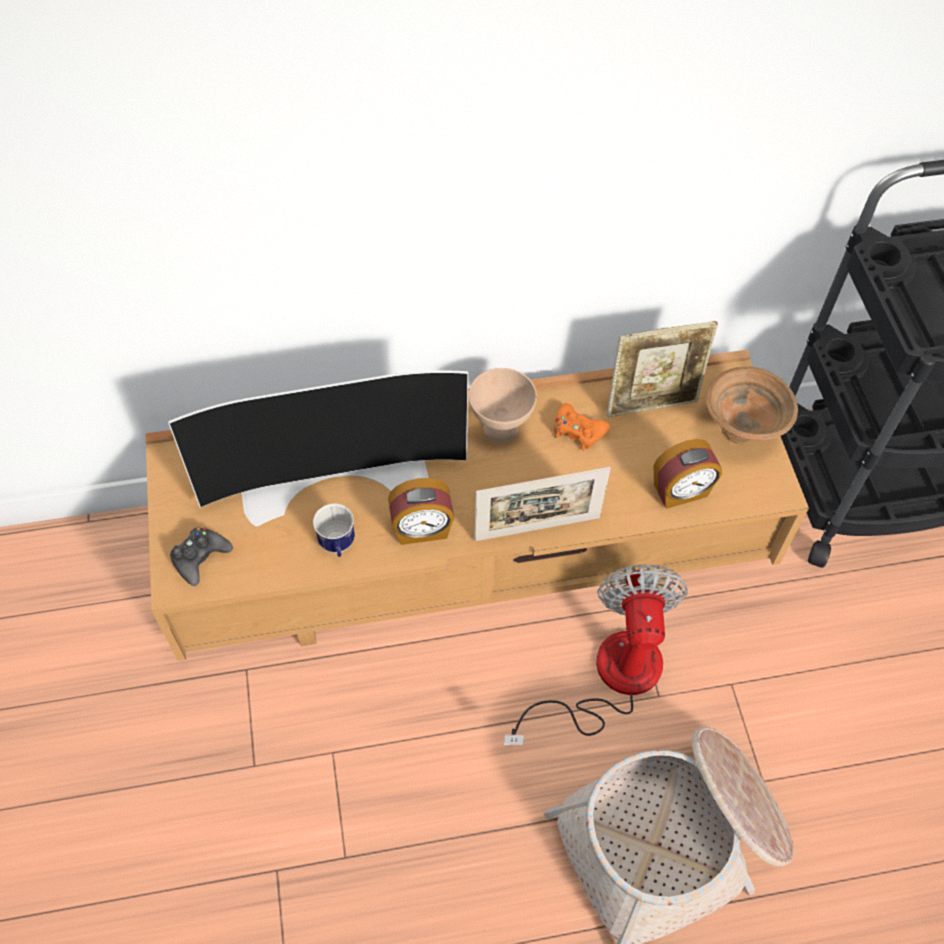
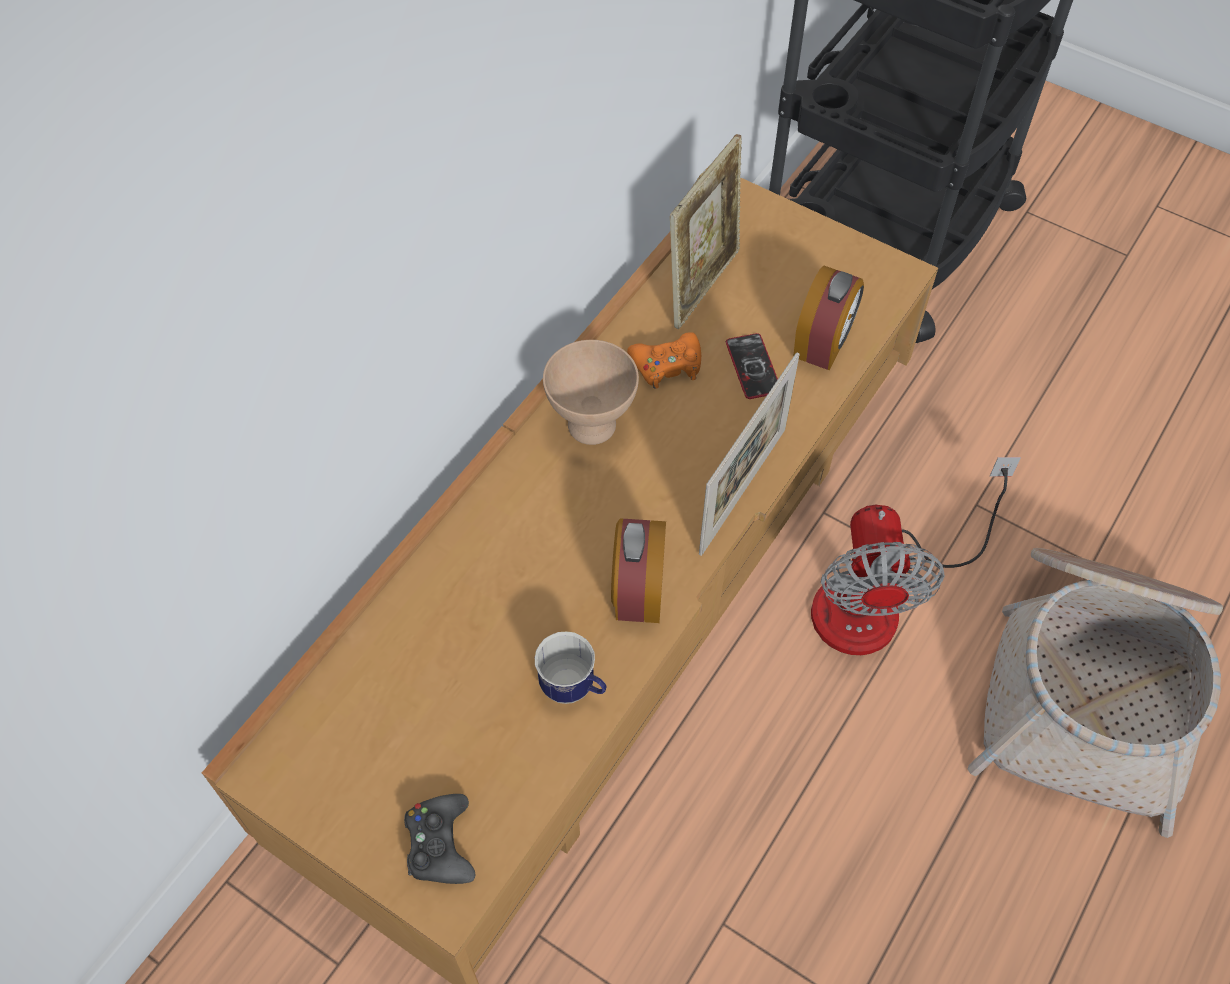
camera: 45 degrees left, 0 degrees up
(335, 475) = (481, 619): television -> none
(422, 529) = (637, 592): alarm clock -> alarm clock turned 150 degrees clockwise
(609, 678) = (879, 597): fan -> fan turned 135 degrees counterclockwise
(624, 471) = (753, 367): none -> phone
(741, 433) = (809, 248): brown bowl -> none

